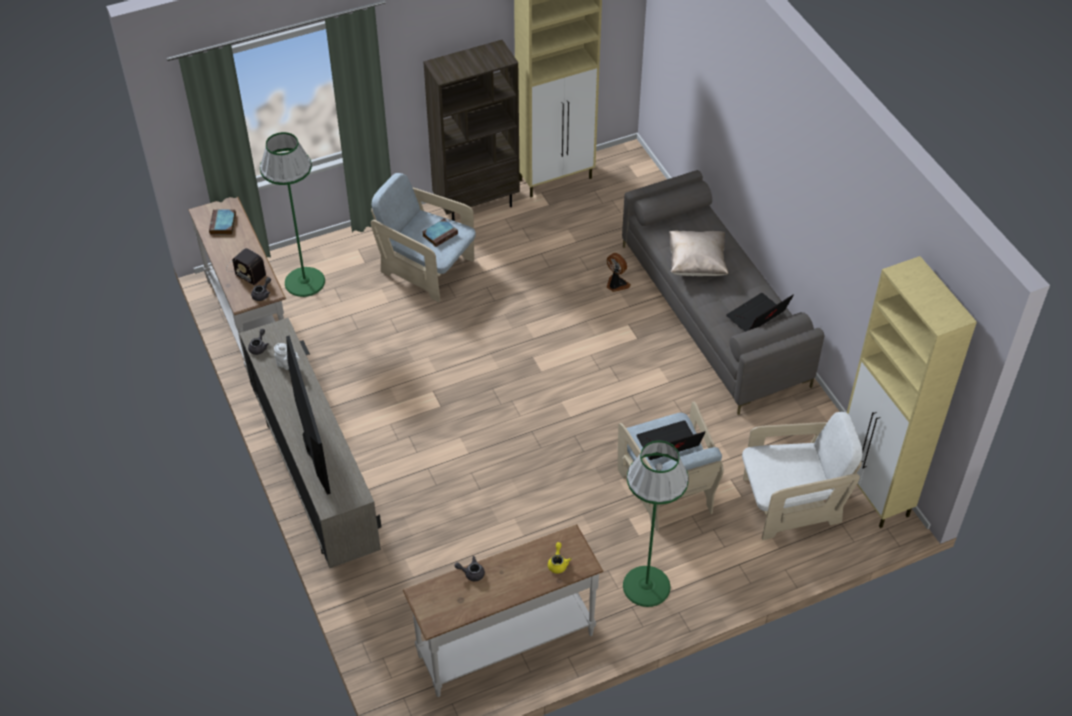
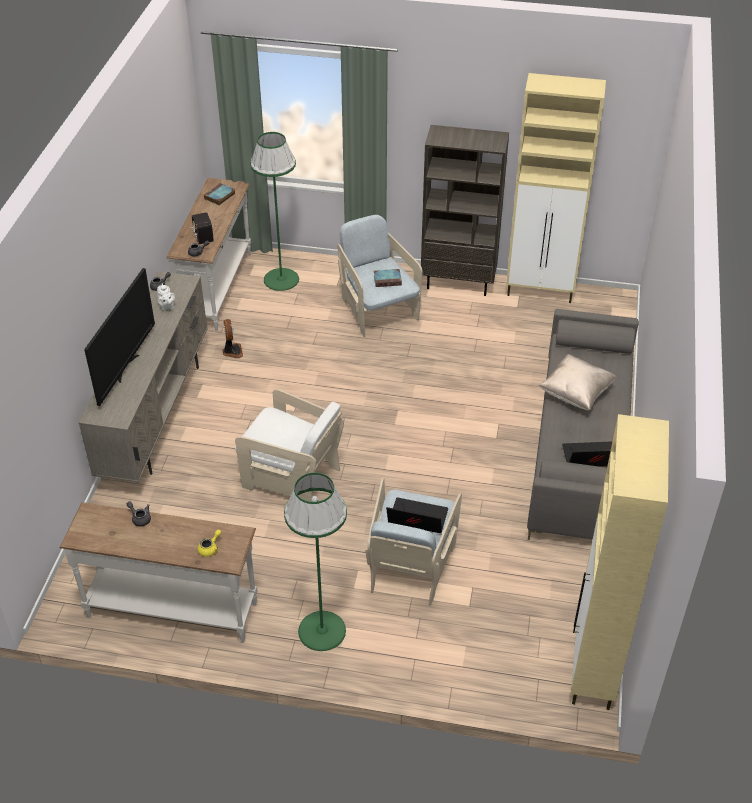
camera: 35 degrees right, 5 degrees down
(616, 284) = (516, 389): fan -> fan (232, 351)
(791, 504) = (507, 636): white armchair -> white armchair (291, 476)

